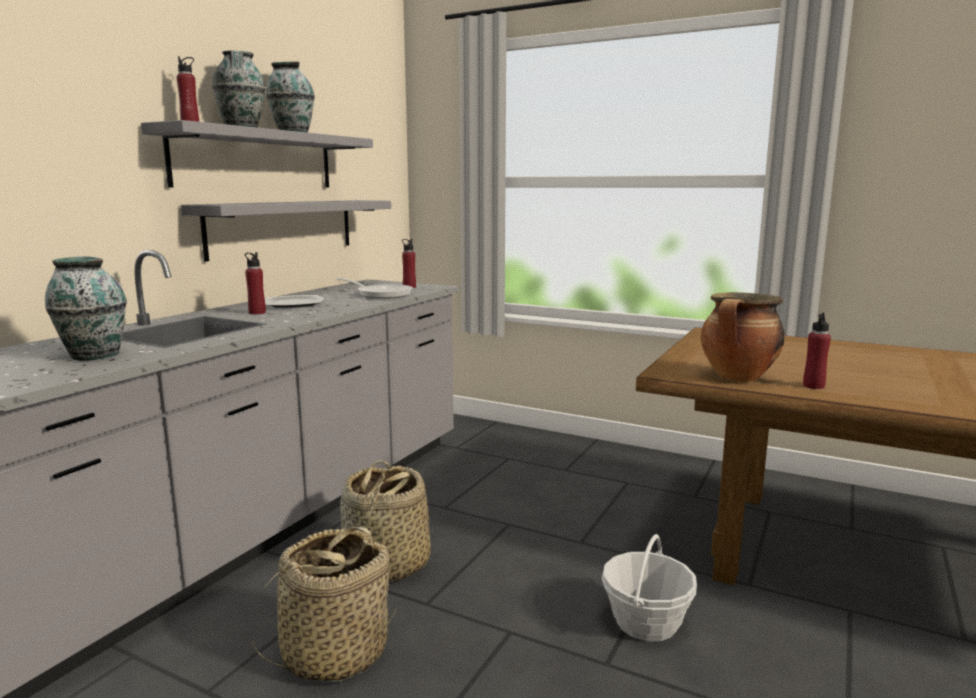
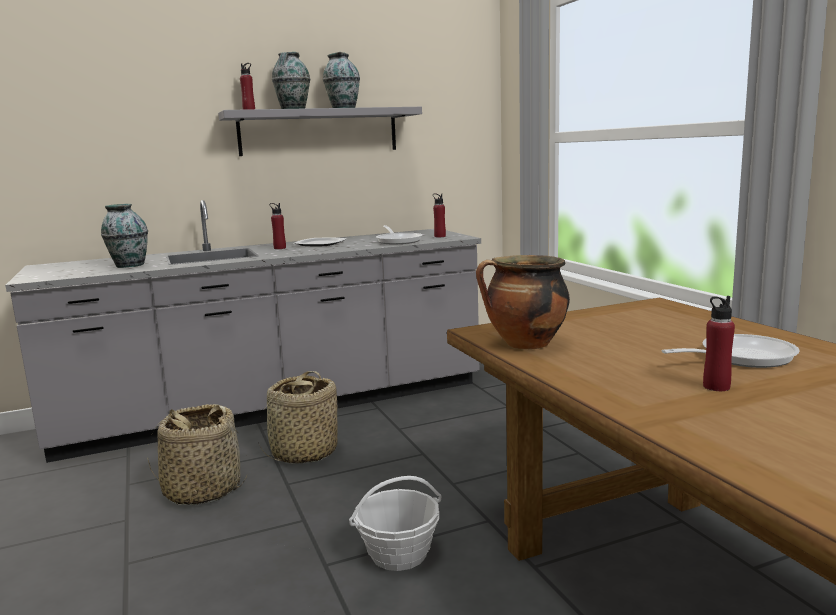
camera: 40 degrees right, 0 degrees up
(283, 227) = (345, 183): grey shelf -> none
(813, 386) = (571, 364): red bottle -> red bottle (716, 387)
(876, 362) = (740, 357): none -> frying pan

